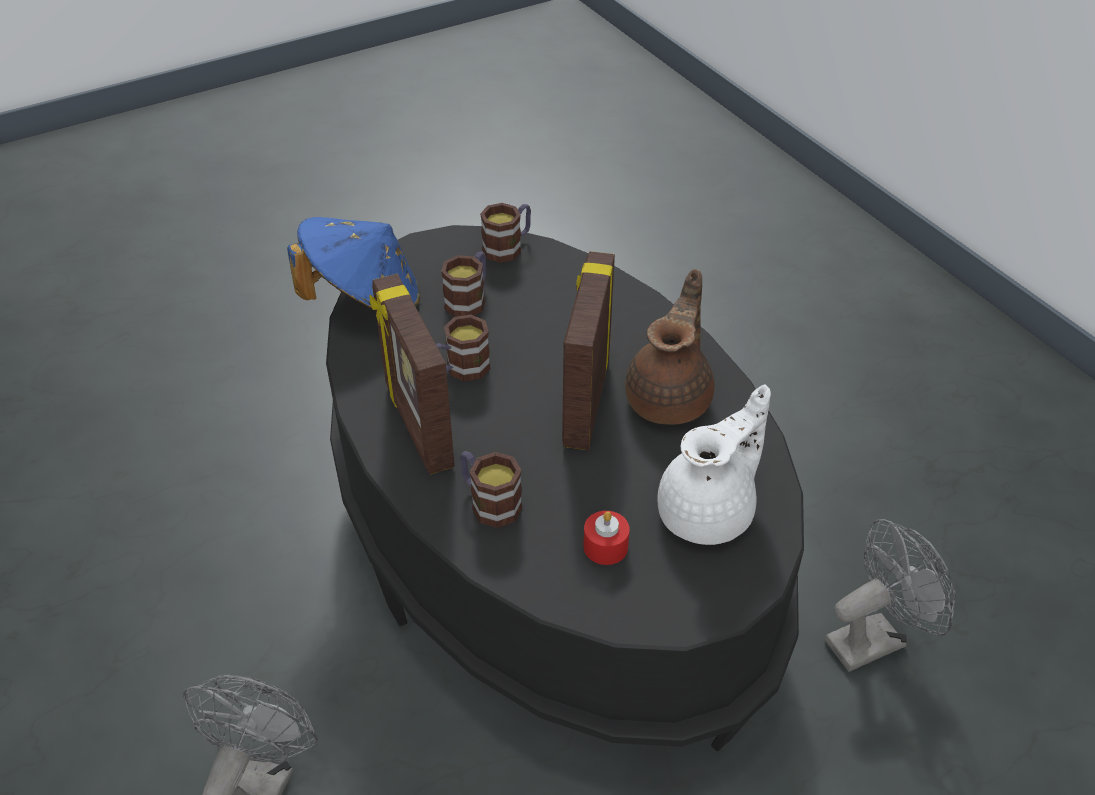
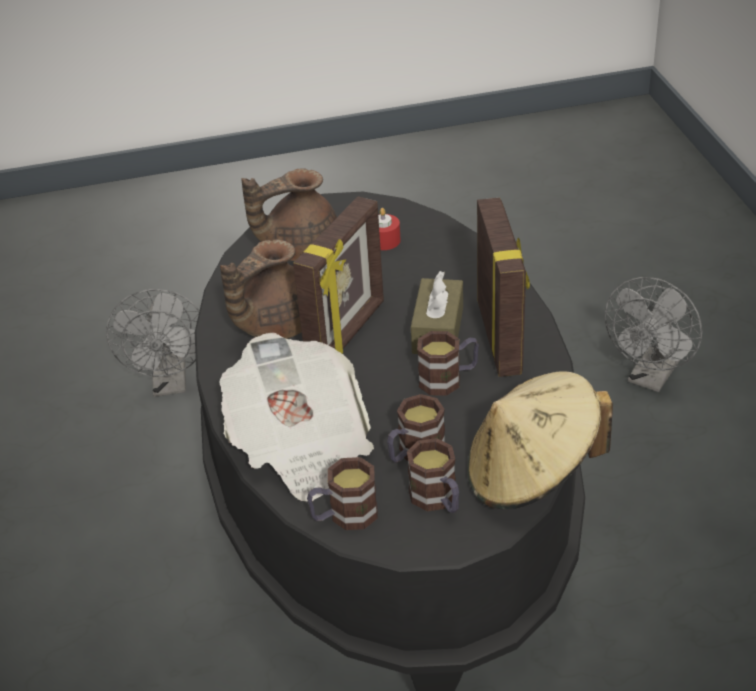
camera: 160 degrees left, 5 degrees down
(364, 299) = (531, 474): blue hat -> beige hat
(488, 423) = (438, 330): none -> brown tissue box
(489, 502) = (457, 276): mug -> mug (438, 500)
(571, 289) = (300, 445): none -> newspaper
(709, 512) = (299, 248): white teapot -> brown teapot
(874, 638) = (170, 384): grey fan -> grey fan turned 90 degrees counterclockwise

